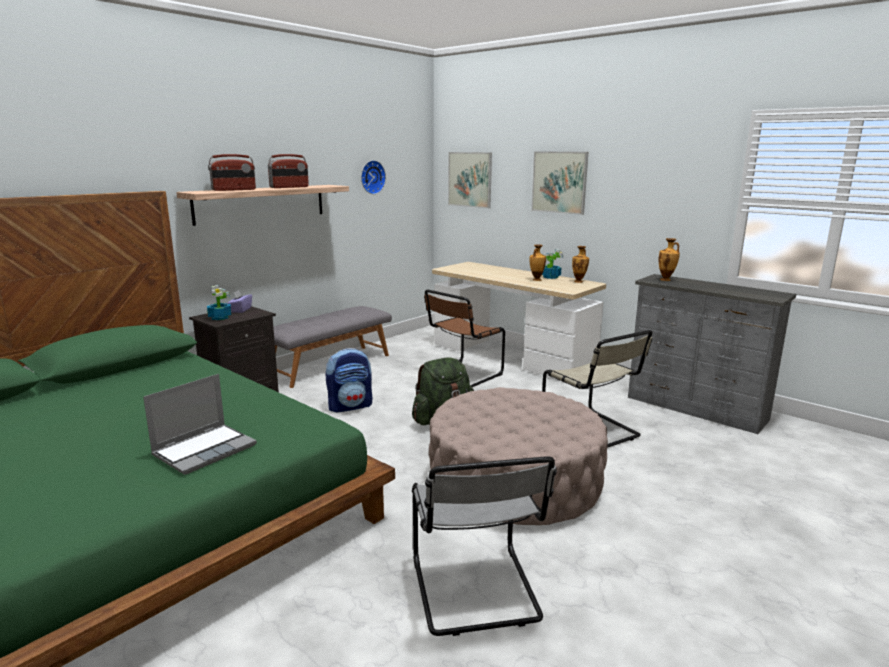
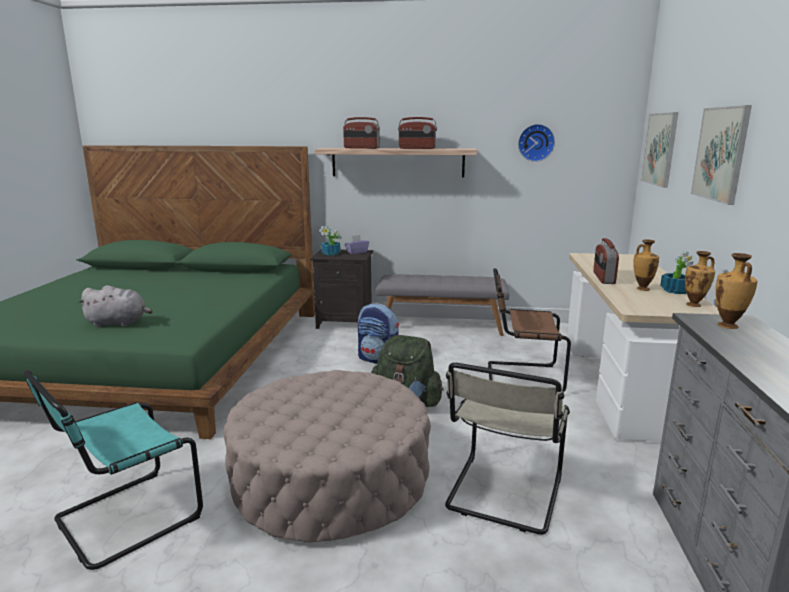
camera: 55 degrees right, 0 degrees up
(205, 449) = (119, 323): laptop -> grey plush toy
(476, 592) = (123, 520): grey chair -> turquoise chair
(503, 279) = (603, 278): none -> radio

